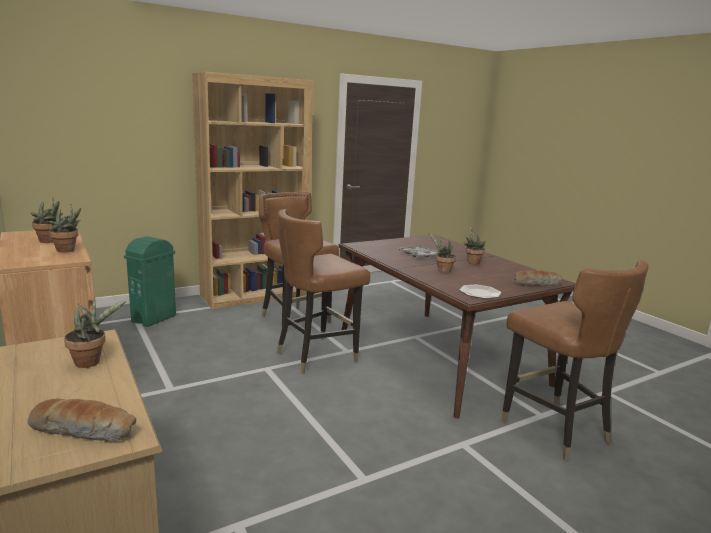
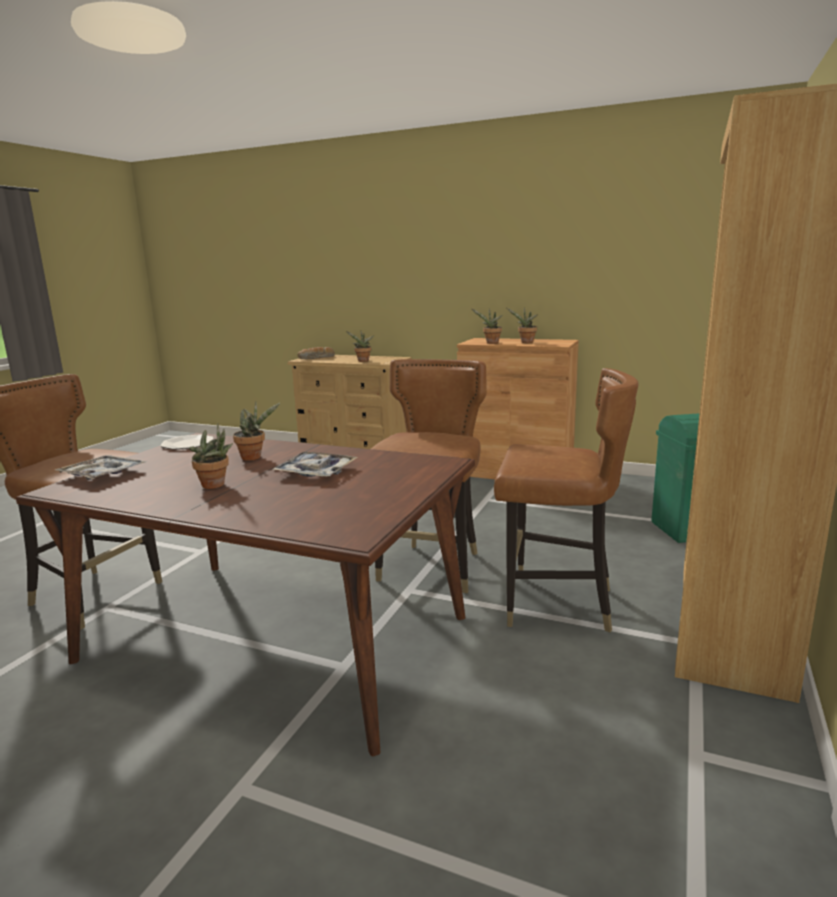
camera: 145 degrees right, 0 degrees up
(536, 284) = (102, 474): bread -> tray

